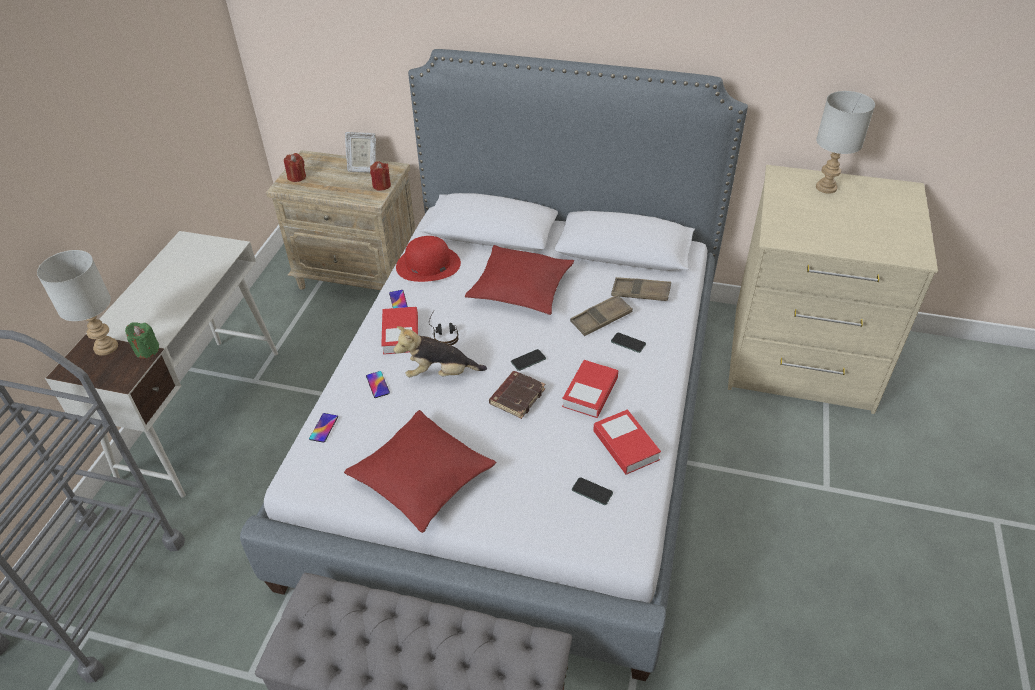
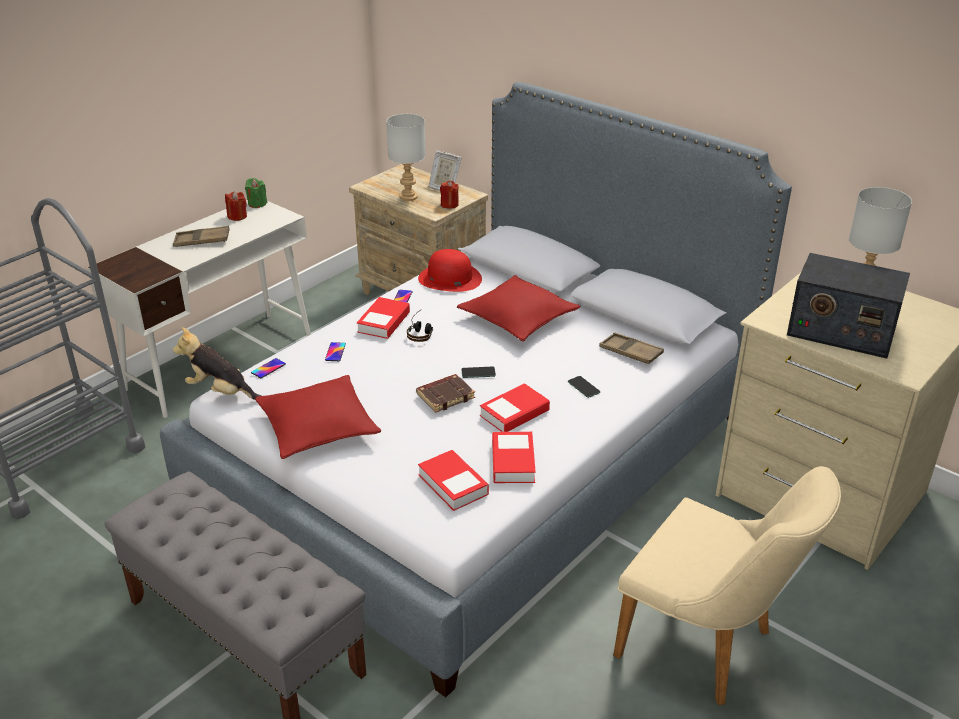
camera: 25 degrees right, 10 degrees down
(106, 346) = (143, 259): grey table lamp -> grey table lamp (409, 197)
(147, 350) = (169, 269): green candle -> green candle (257, 204)
(297, 177) = (383, 182): red candle -> red candle (237, 216)
(440, 374) = (393, 360): plush toy -> plush toy (221, 392)
(592, 491) = (453, 484): phone -> book
(601, 319) = (574, 361): brown tray -> brown tray (202, 240)
(811, 535) = (707, 648): none -> beige chair
(840, 231) = (840, 331): none -> radio

